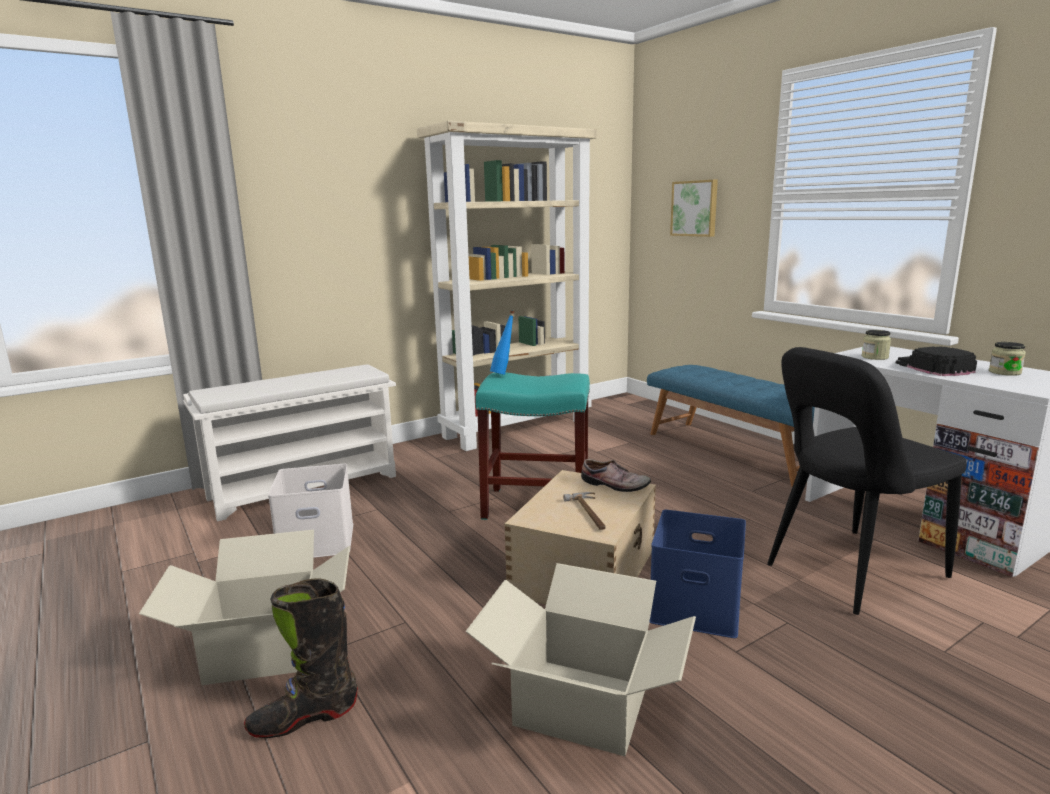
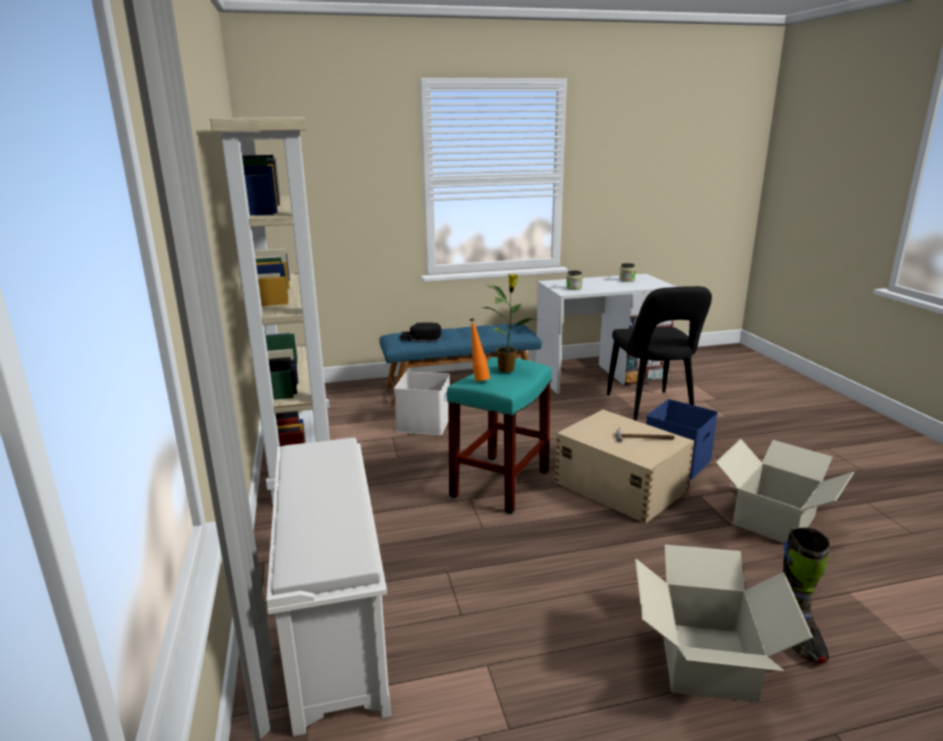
camera: 70 degrees left, 5 degrees up
(318, 540) = (501, 619): white storage box -> white storage box (423, 423)
(504, 374) = (478, 379): blue bottle -> orange bottle
(546, 379) = (507, 369): none -> potted plant
(614, 485) = (598, 421): shoe -> none
(695, 208) = (339, 193): picture -> none
(933, 367) = (608, 286): black cap -> black cap (421, 336)

